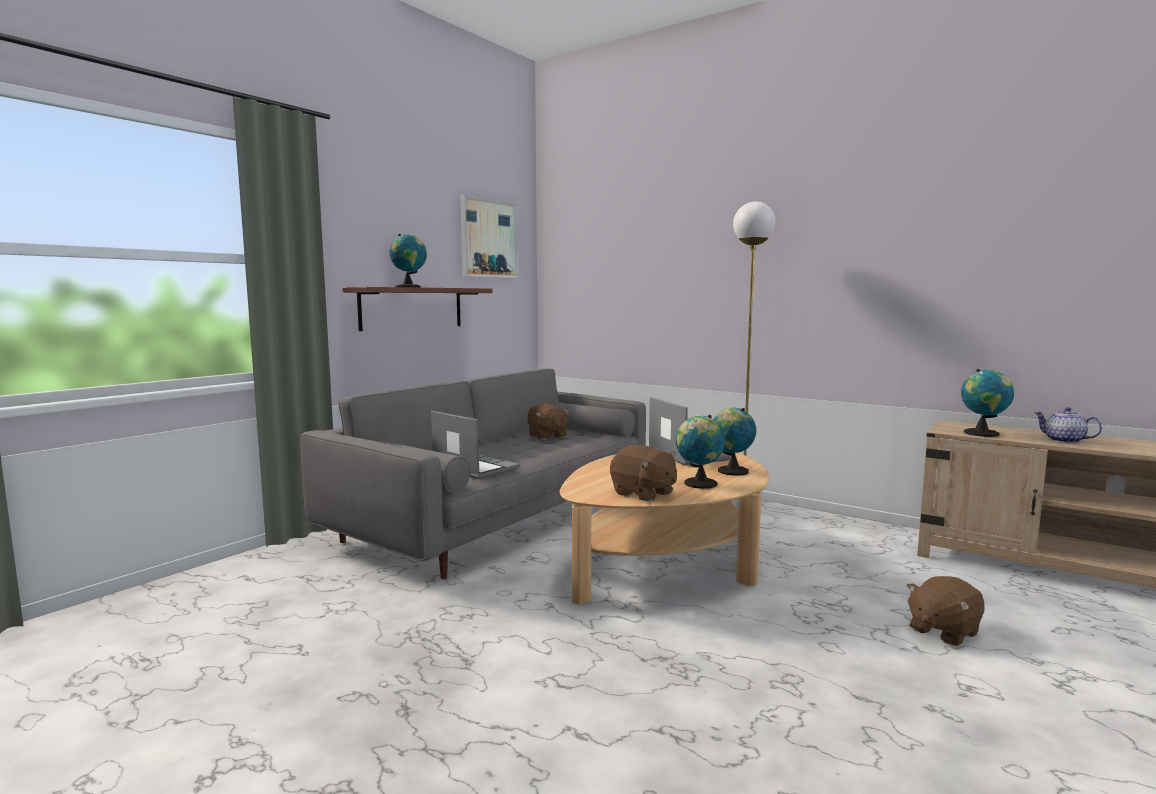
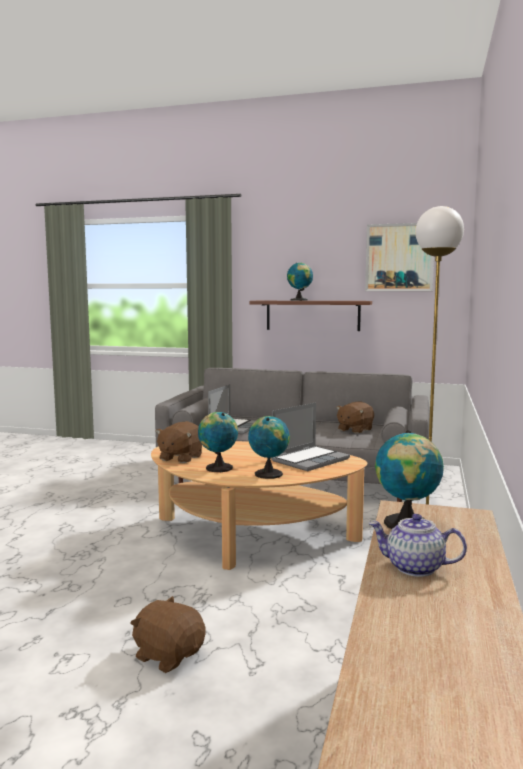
camera: 70 degrees right, 0 degrees up
(1063, 440) = (414, 568): teapot -> teapot turned 105 degrees counterclockwise

